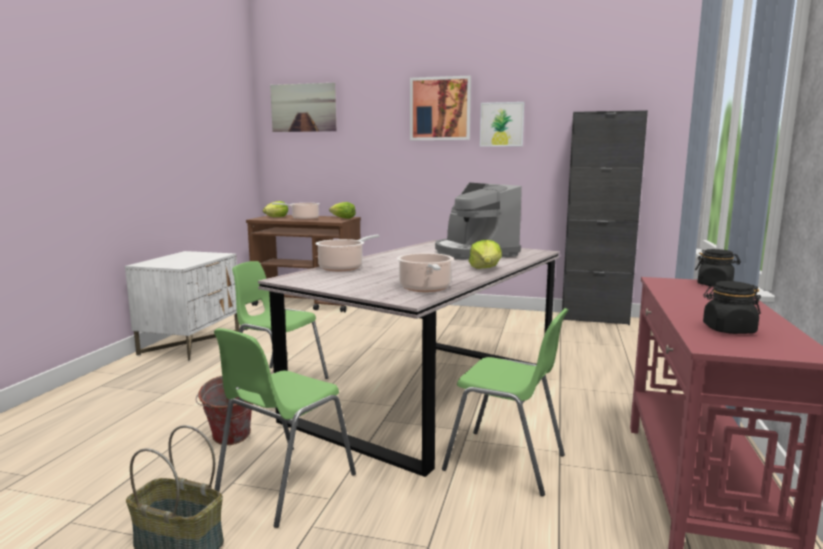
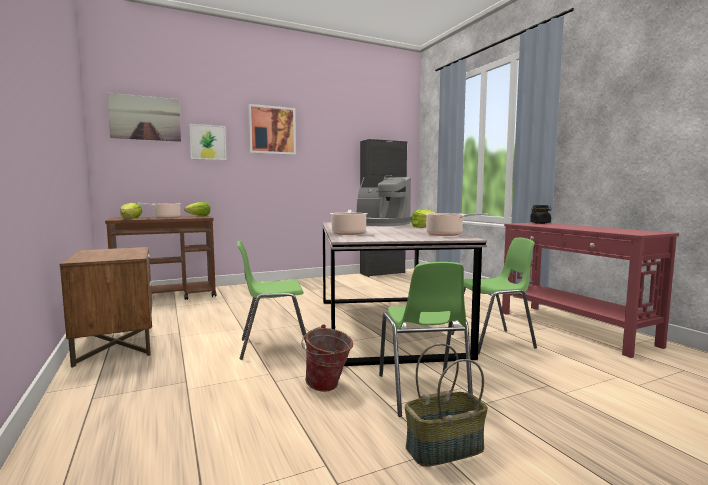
camera: 40 degrees left, 5 degrees down
(191, 343) = (116, 344): white nightstand -> brown nightstand
(501, 124) = (316, 145): picture -> picture (208, 142)
(728, 330) = (615, 230): black jar -> none

